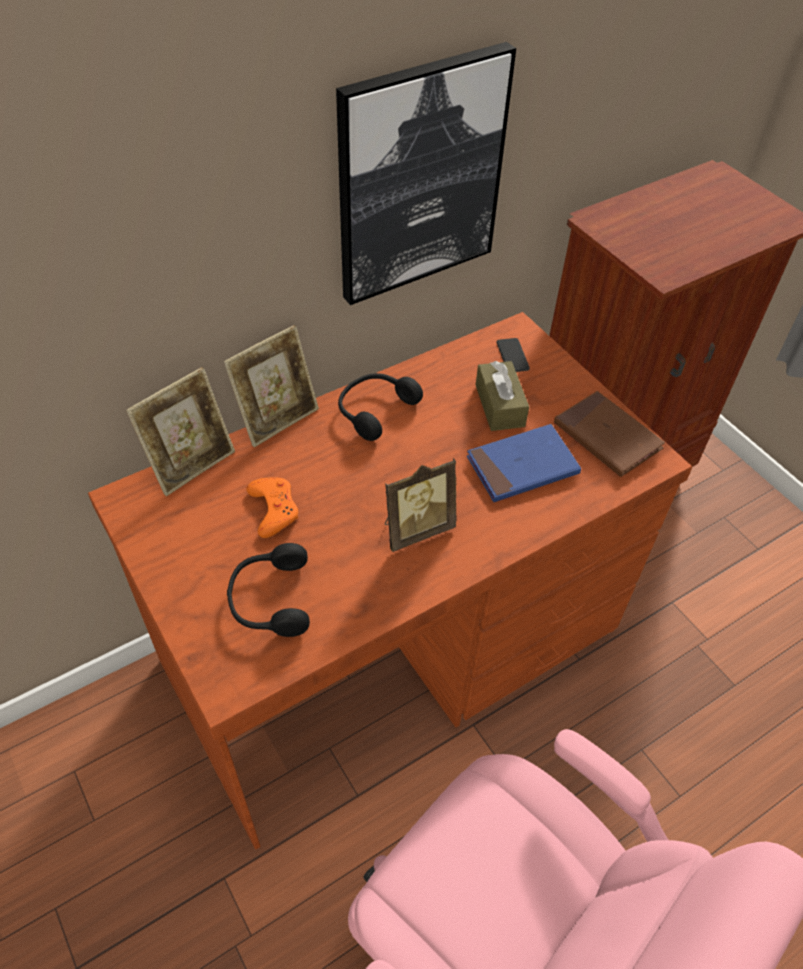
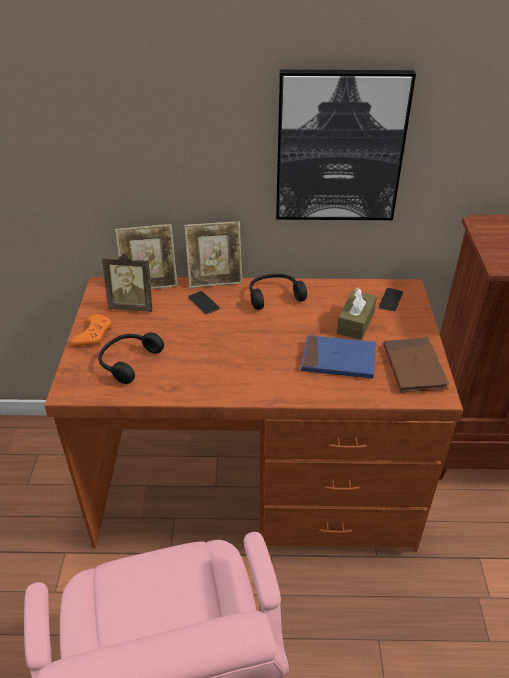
camera: 35 degrees right, 10 degrees down
(273, 509) = (171, 321): orange game controller -> orange game controller (93, 334)
(293, 461) = (203, 303): none -> phone
(416, 529) = (240, 364): picture frame -> picture frame (133, 305)

